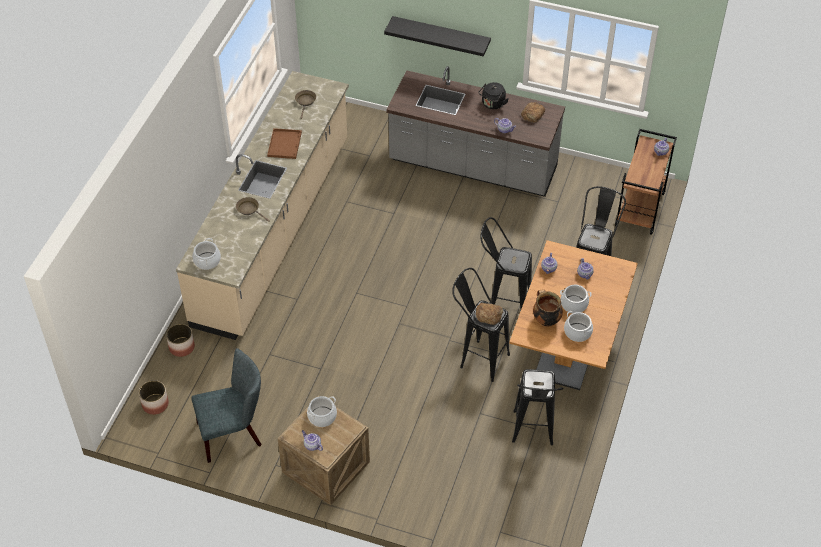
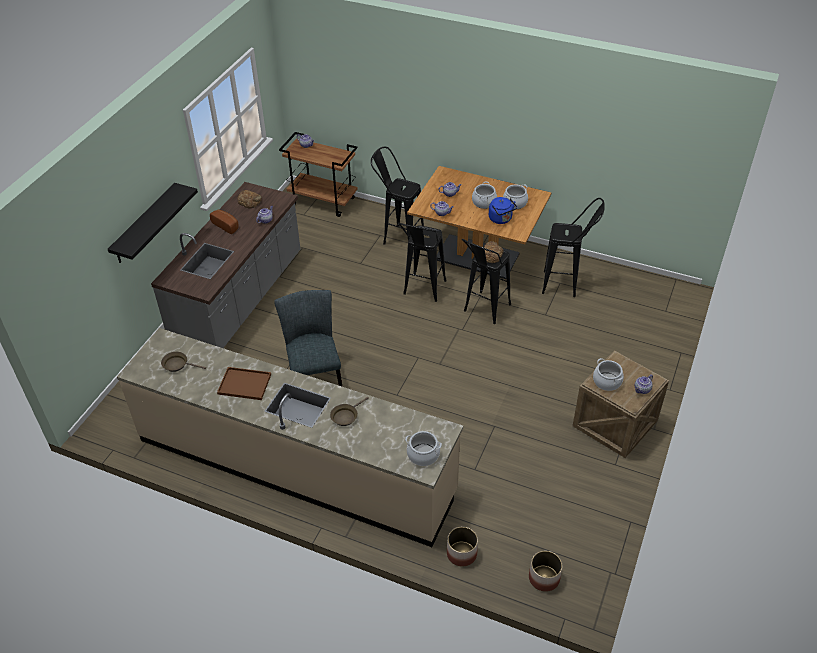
camera: 85 degrees left, 5 degrees down
(233, 433) = (579, 501): grey chair -> grey chair (314, 376)
(492, 104) = (226, 225): black kettle -> bread
(545, 320) = (501, 219): cooking pot -> blue kettle

